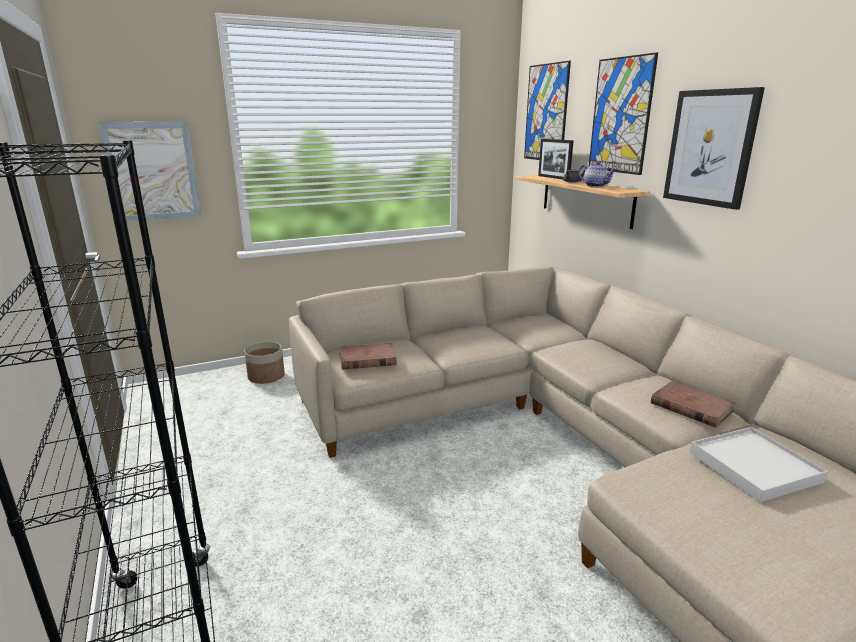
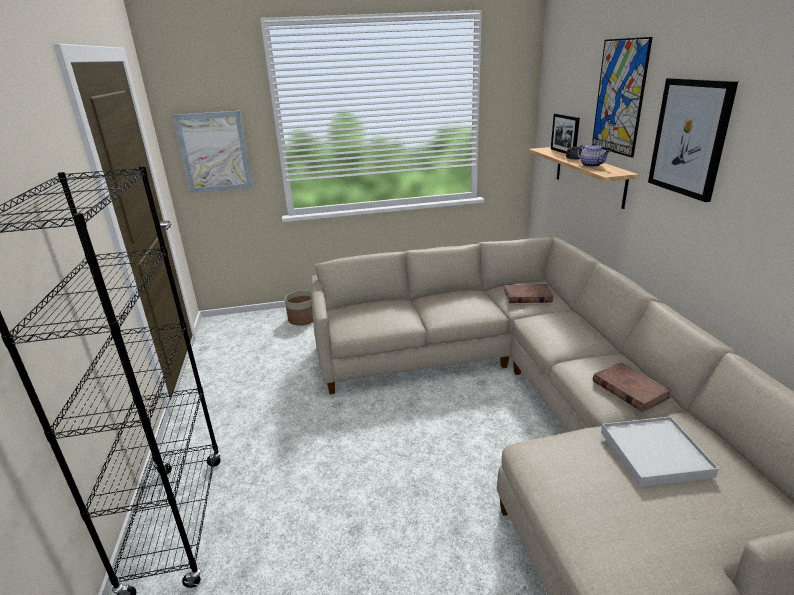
camera: 15 degrees right, 5 degrees up
(367, 360) = (364, 317): brown book -> brown book (527, 296)
(546, 113) = (562, 87): picture -> none

